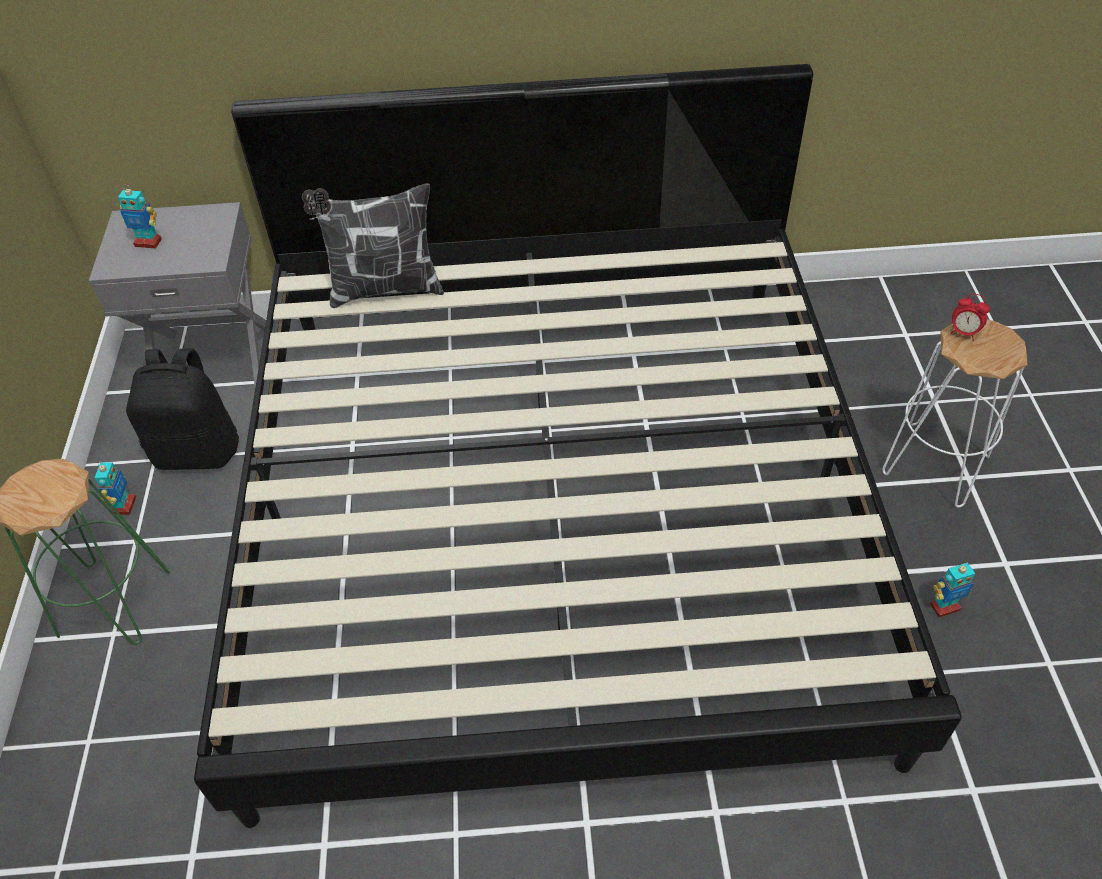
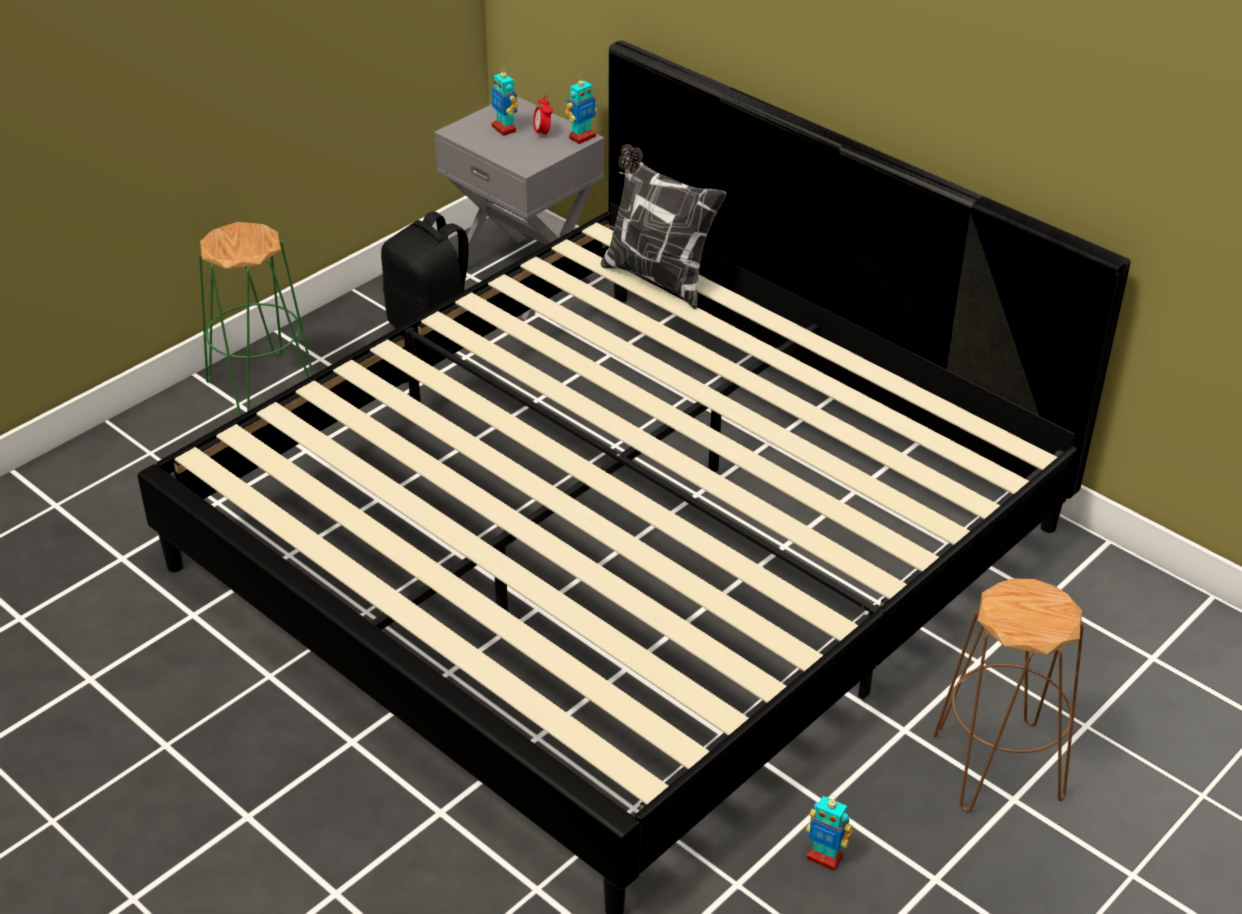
camera: 45 degrees right, 10 degrees down
(125, 505) = (342, 332): toy robot -> toy robot (582, 137)
(935, 464) = (999, 766): white stool -> brown stool
(963, 333) = (1026, 590): alarm clock -> alarm clock (542, 134)

